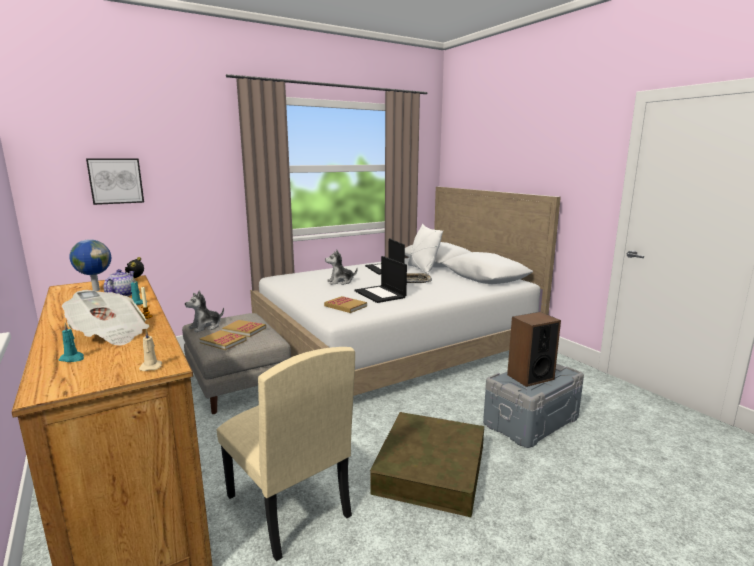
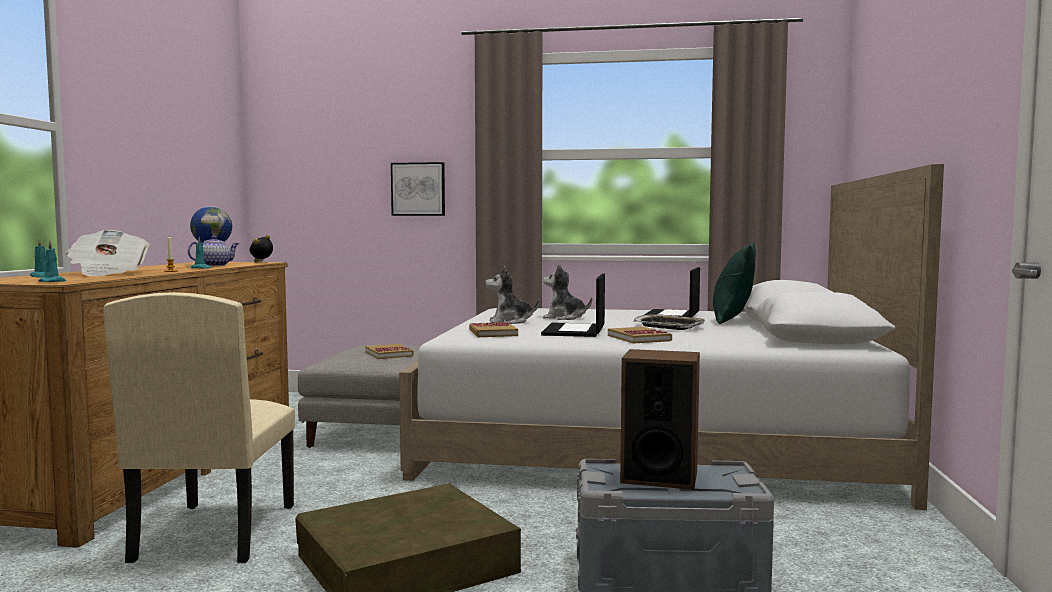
camera: 40 degrees right, 10 degrees down
(116, 181) = (336, 169): picture -> picture (418, 189)
(151, 366) = (53, 281): beige candle -> turquoise candle
(206, 327) = (363, 347): plush toy -> plush toy (510, 322)
(223, 341) = (344, 357): book -> book (639, 338)
(422, 269) = (732, 321): white pillow -> green pillow

